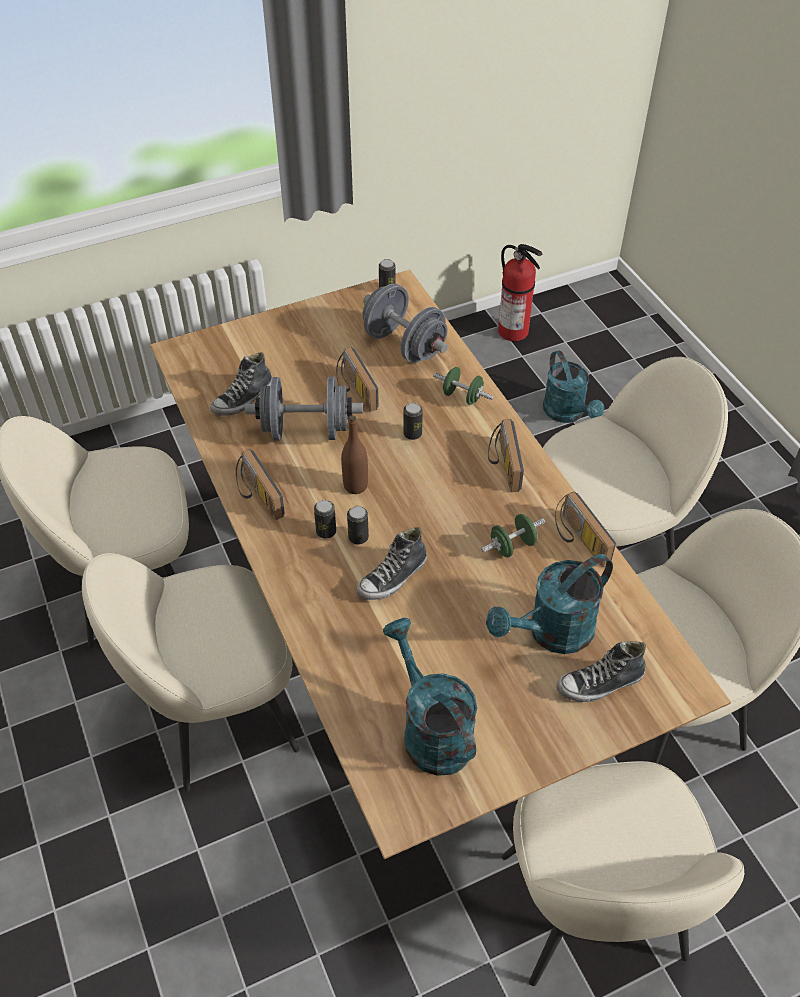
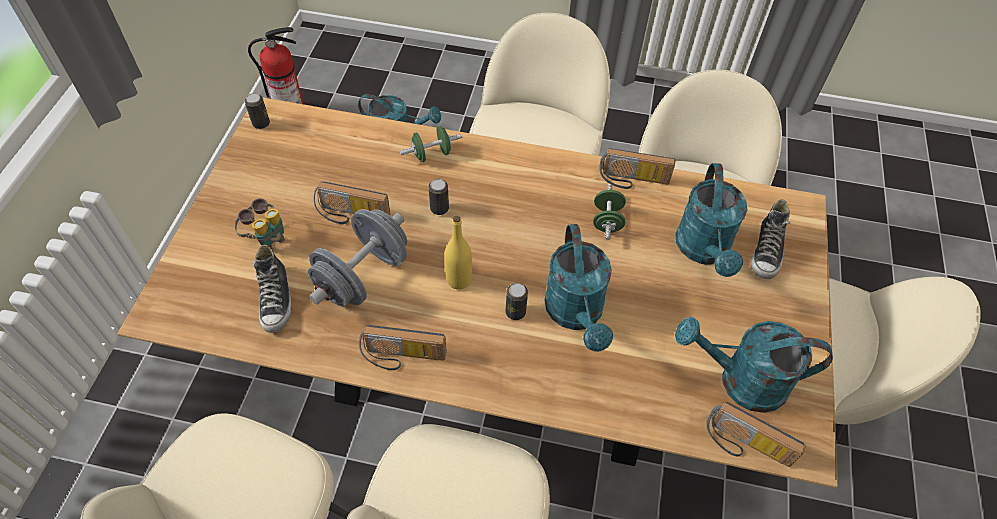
camera: 55 degrees left, 5 degrees up
(288, 361) = (266, 239): none -> binoculars
(326, 531) = (489, 331): can -> none
(355, 486) = (458, 280): brown bottle -> yellow bottle
(393, 578) = (576, 314): shoe -> turquoise watering can
(404, 345) = (337, 153): grey dumbbell -> none
(502, 464) = (523, 175): radio -> radio (745, 446)

